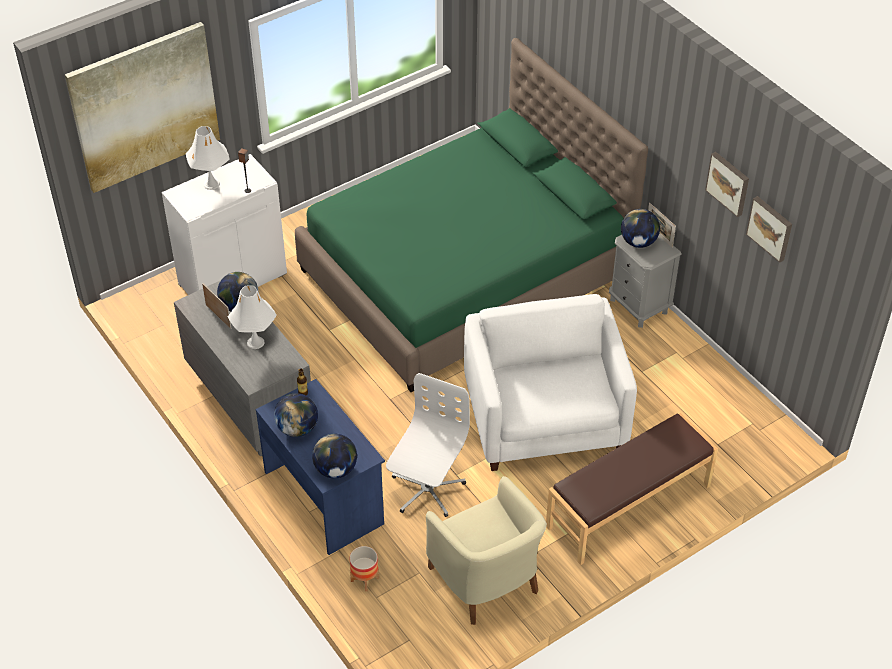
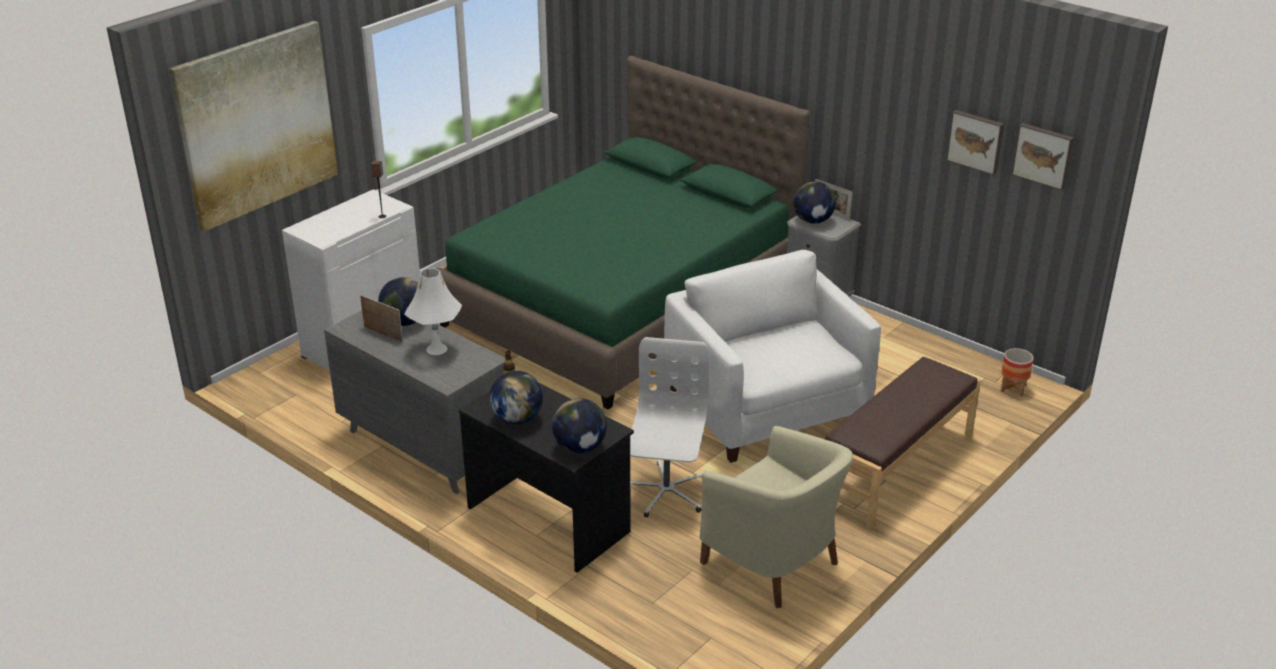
camera: 15 degrees left, 15 degrees down
(211, 184) = (338, 216): white table lamp -> none
(324, 496) = (549, 518): blue desk -> black desk
(365, 579) = (631, 588): planter -> planter (1013, 388)
(728, 183) = (917, 111): picture -> picture (1043, 155)

